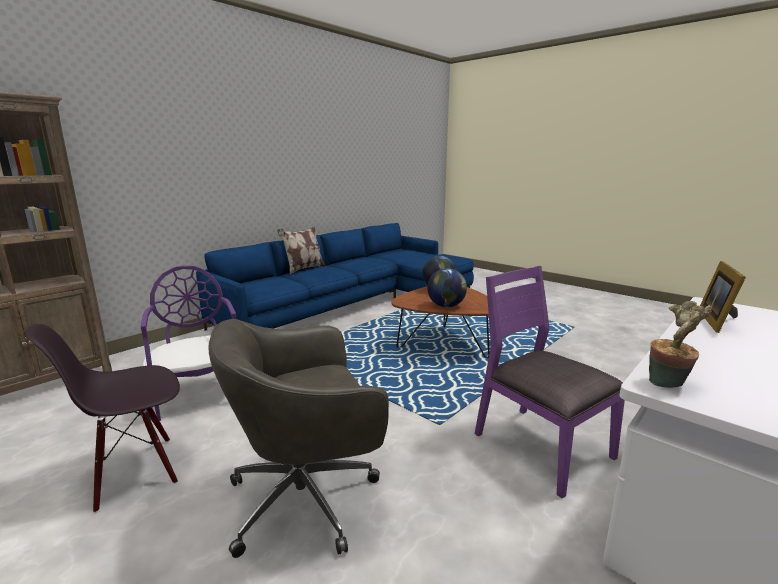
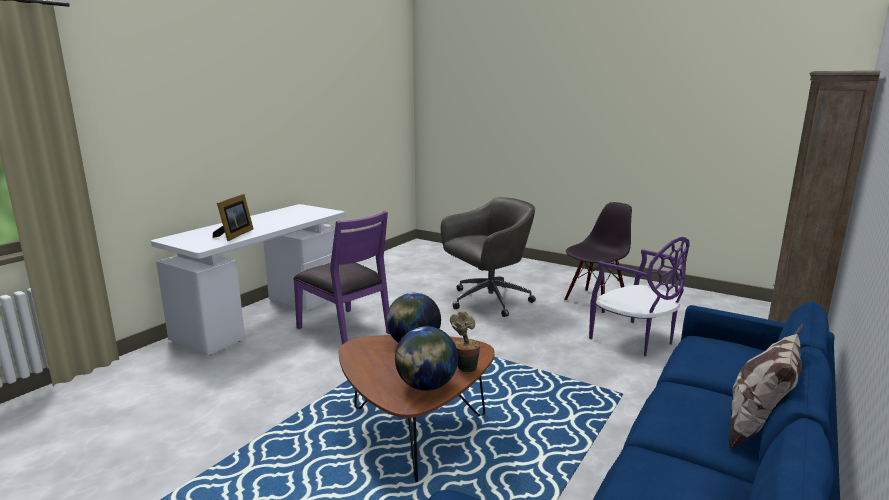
camera: 170 degrees right, 0 degrees up
(669, 384) = (324, 212): potted plant -> potted plant (465, 367)

